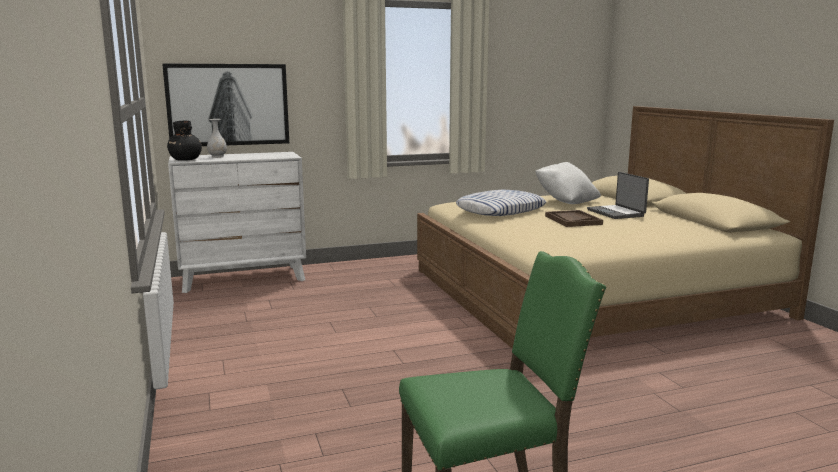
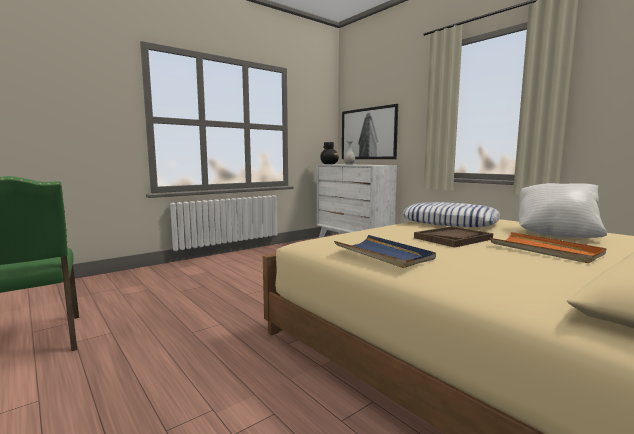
camera: 70 degrees right, 5 degrees down
(616, 213) = (545, 250): laptop -> orange tray
(618, 240) = (383, 254): none -> blue tray

